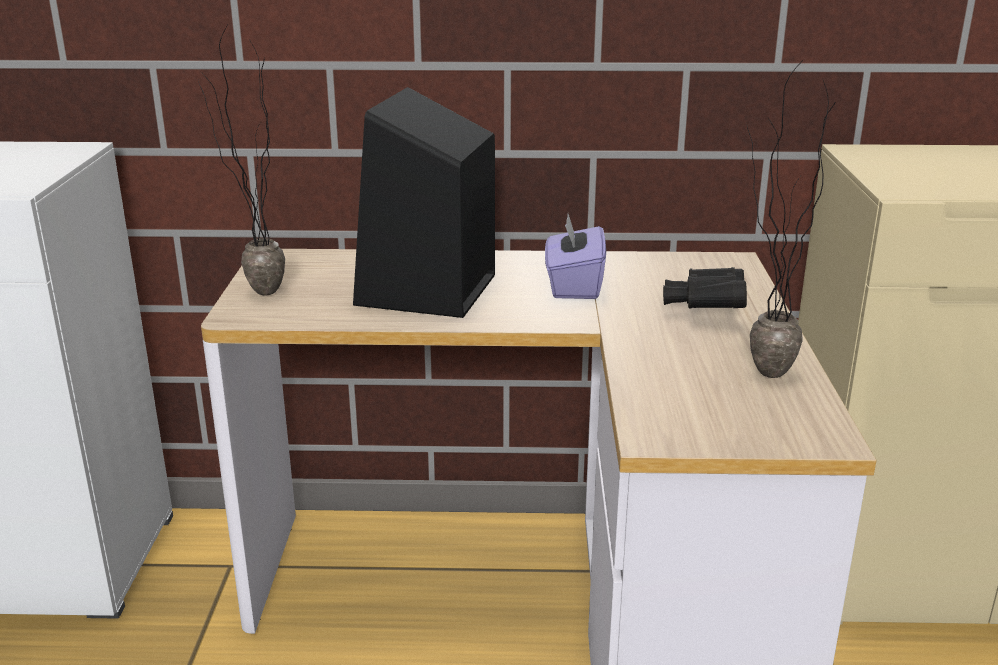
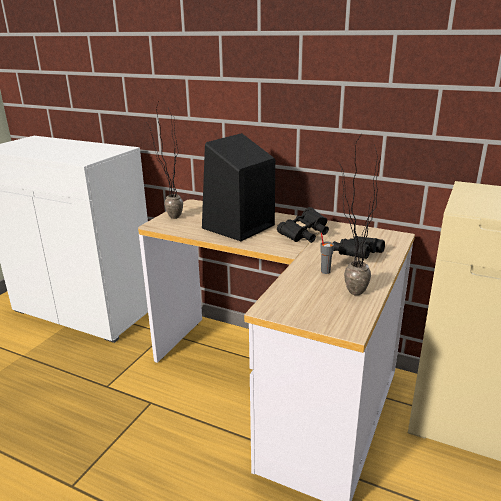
camera: 25 degrees right, 0 degrees up
(573, 286) = (305, 235): purple tissue box -> black binoculars
(680, 345) = (325, 271): none -> grey cup

